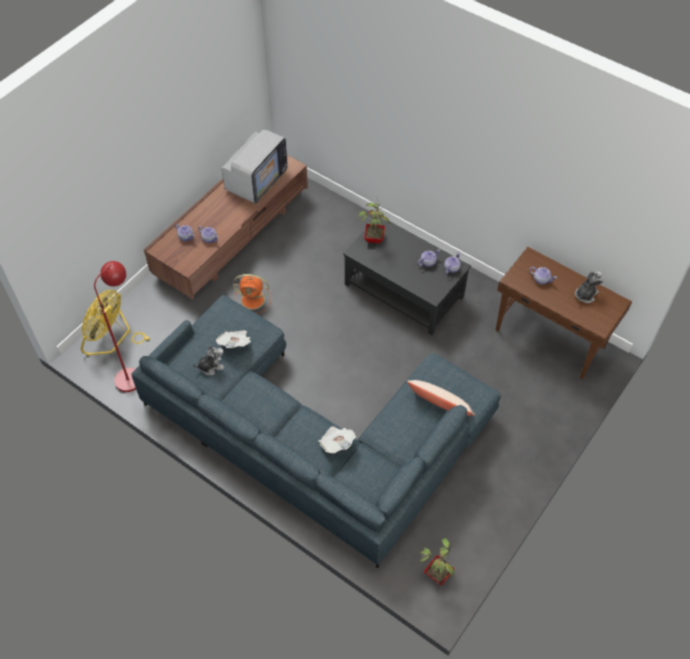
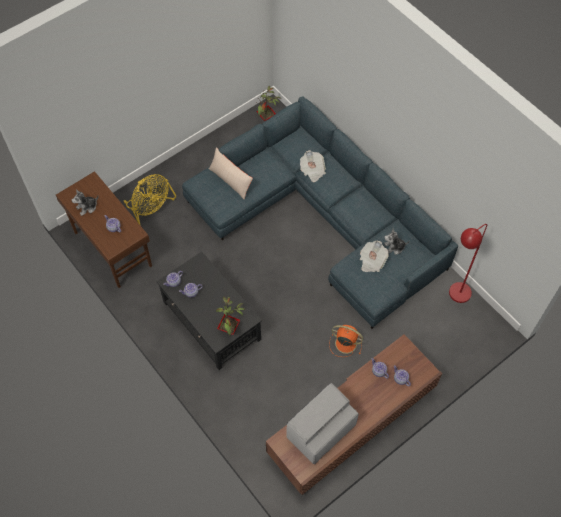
camera: 165 degrees left, 5 degrees up
(115, 336) = (470, 336): yellow fan -> yellow fan (149, 209)

